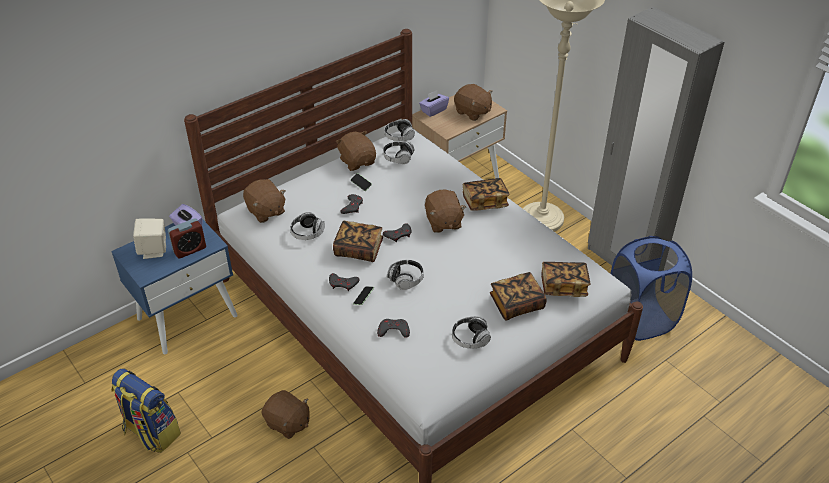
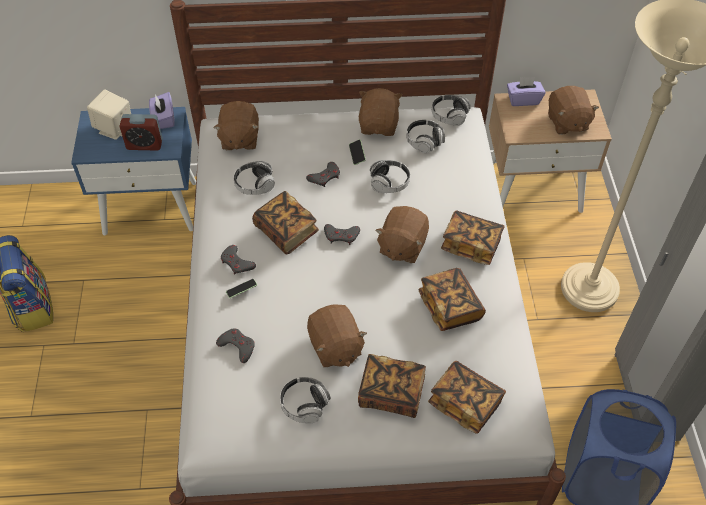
camera: 35 degrees right, 10 degrees up
(287, 423) = (145, 370): brown plush toy -> brown plush toy (335, 347)
(406, 279) = (301, 294): headphones -> headphones (389, 183)
(505, 241) = (450, 307): none -> book

